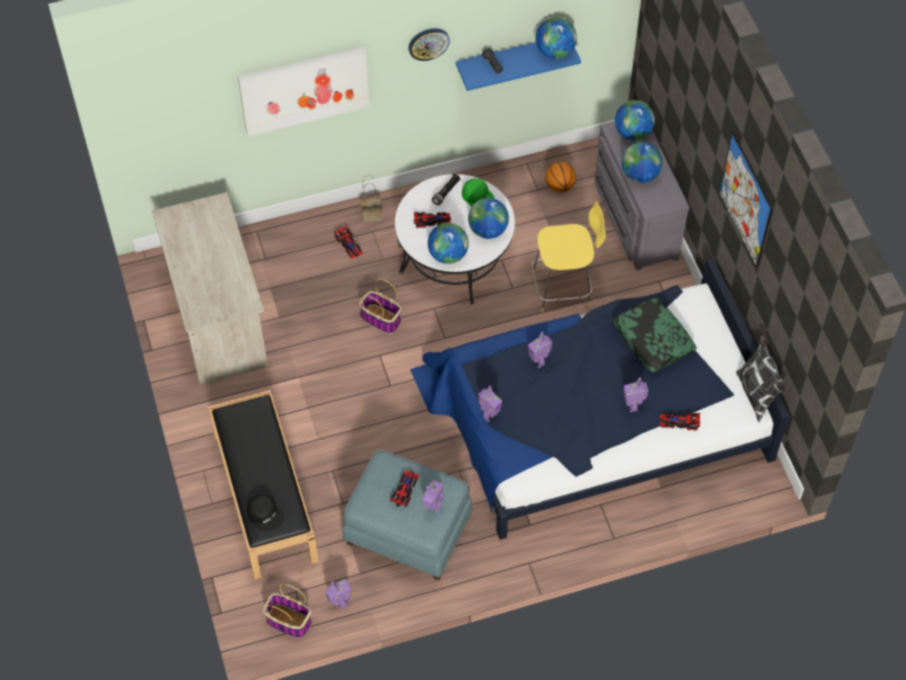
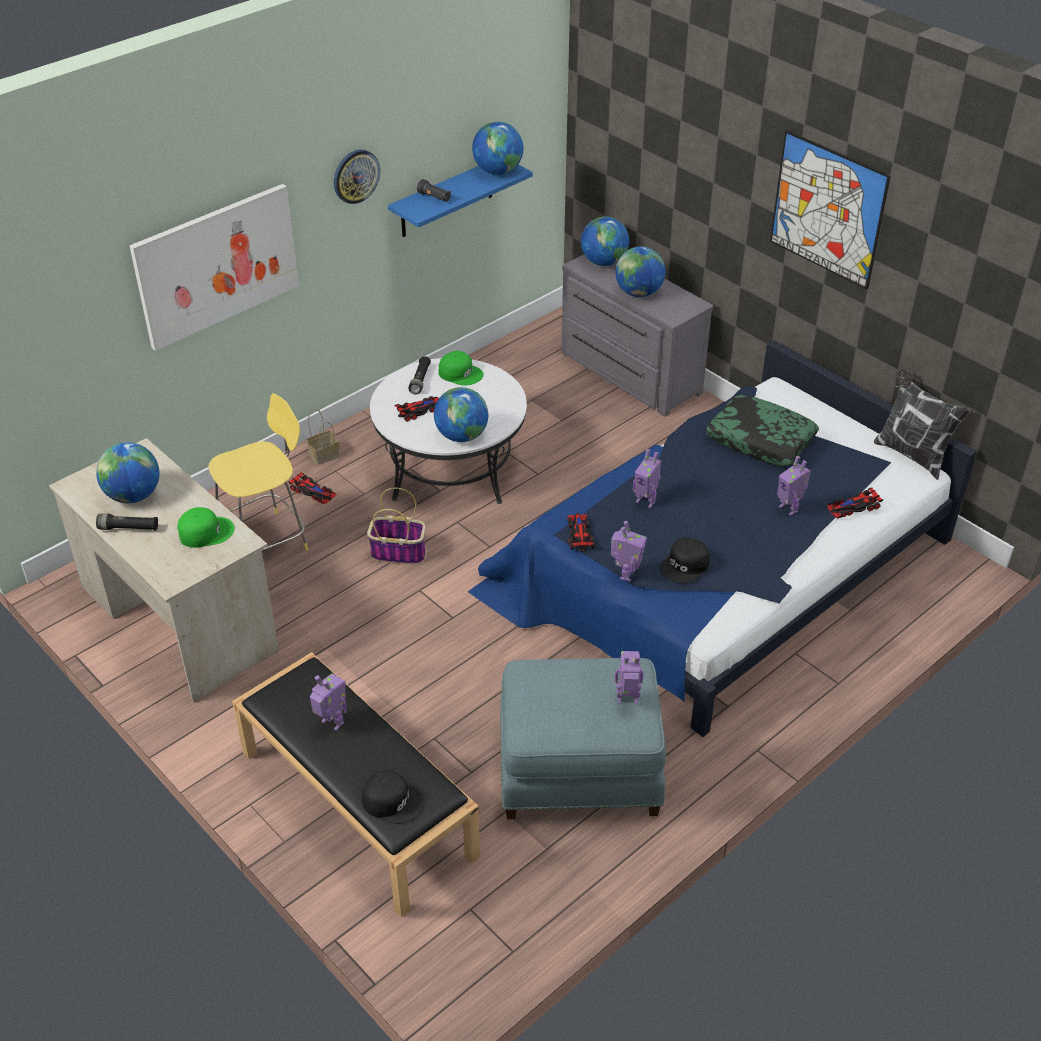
camera: 25 degrees left, 15 degrees down
(186, 265) = (128, 528): none -> black flashlight
(230, 286) = (205, 531): none -> green cap
(288, 621) = (482, 954): basket -> none
(340, 603) = (542, 899): toy robot -> toy robot (331, 723)
(405, 489) = (576, 692): toy car -> toy car (579, 534)
(488, 230) = (493, 400): globe -> globe (133, 496)
(532, 424) = (685, 565): none -> black cap
(559, 186) = (527, 369): basketball -> none
(563, 288) = (596, 456): yellow stool -> yellow stool (266, 542)

